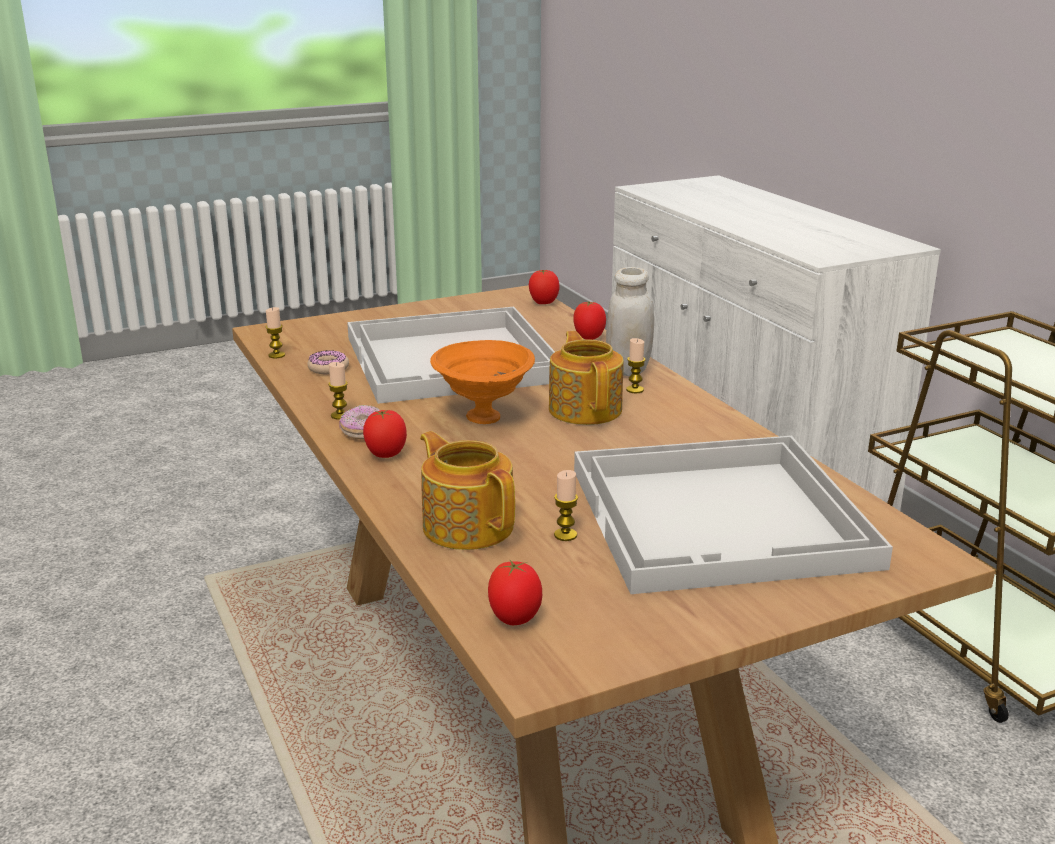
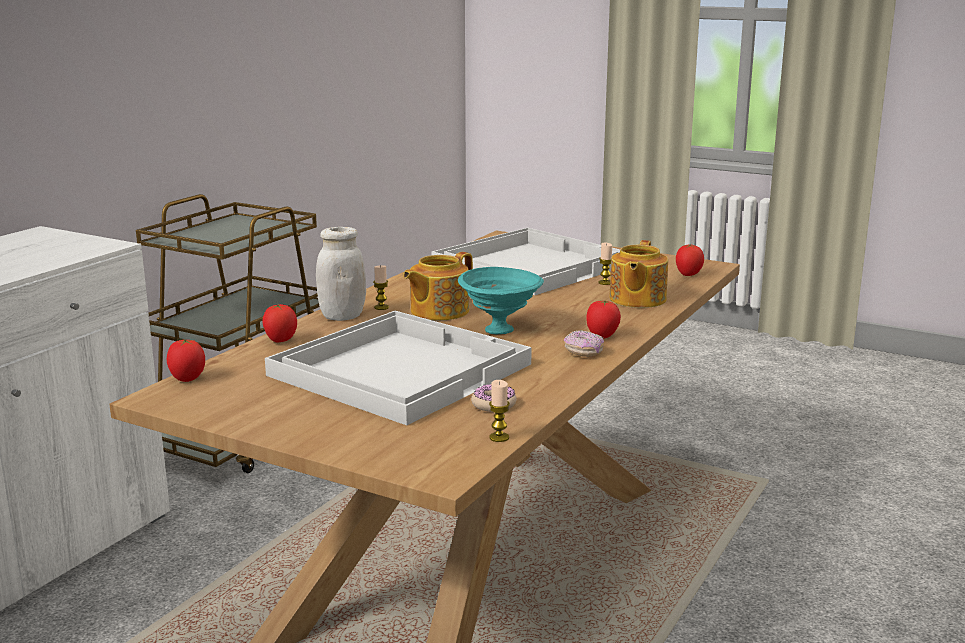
camera: 125 degrees left, 5 degrees down
(340, 415) = (572, 367): candle -> none
(485, 418) = (500, 330): orange bowl -> turquoise bowl

